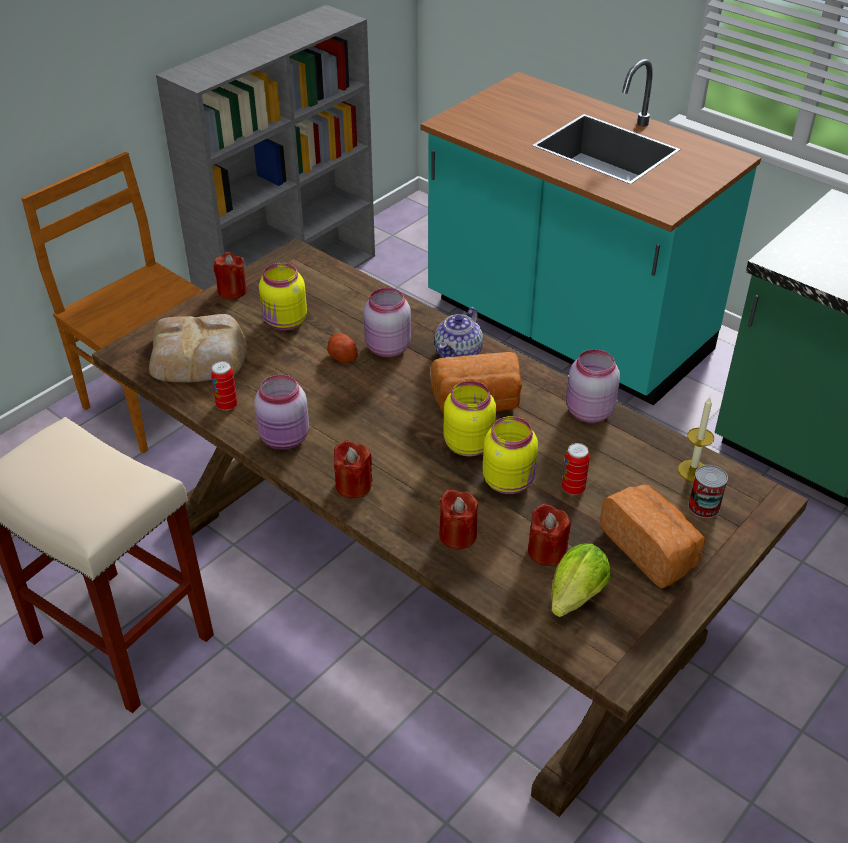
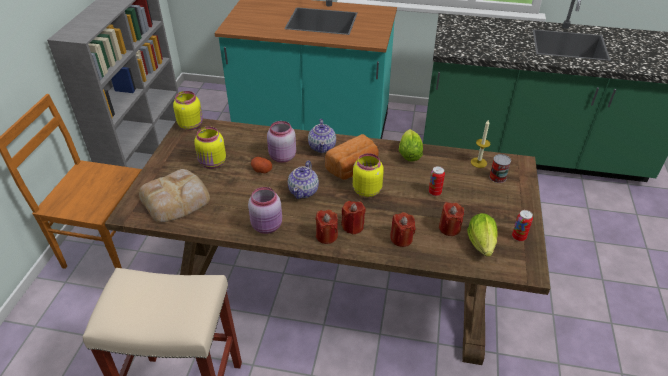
camera: 30 degrees left, 0 degrees up
(227, 405) = (217, 221): can -> can (518, 237)
(232, 291) = (166, 156): red candle -> red candle (353, 226)
(376, 409) = (304, 191): none -> teapot
(509, 481) = (402, 201): yellow jar -> yellow jar (191, 125)
(588, 412) = (409, 153): pink jar -> lettuce
(651, 549) = (493, 207): bread -> none

